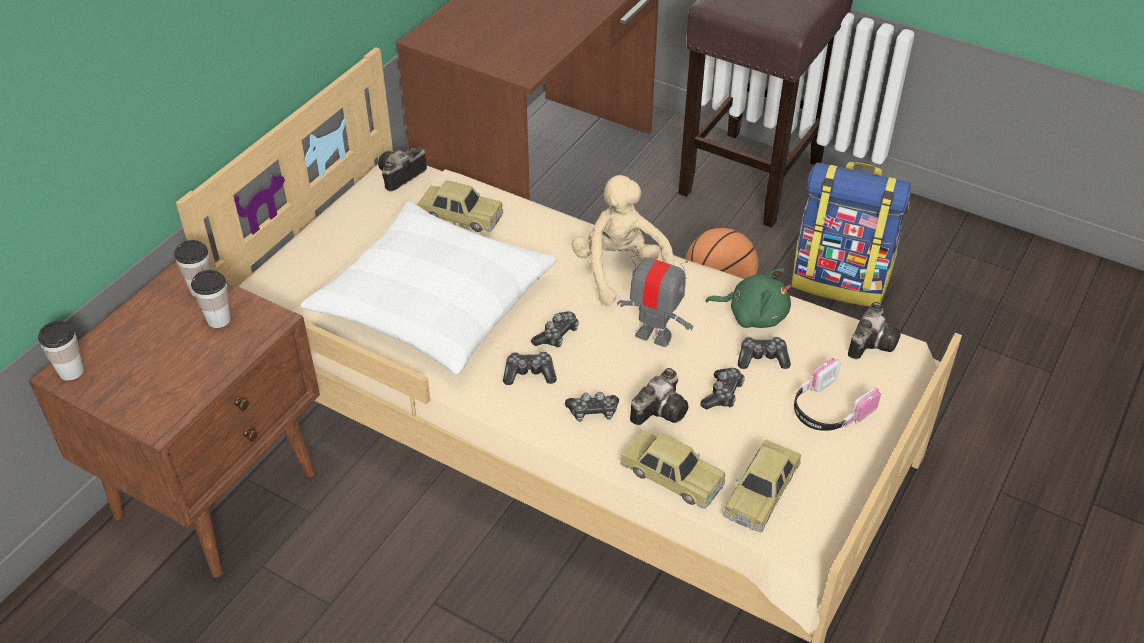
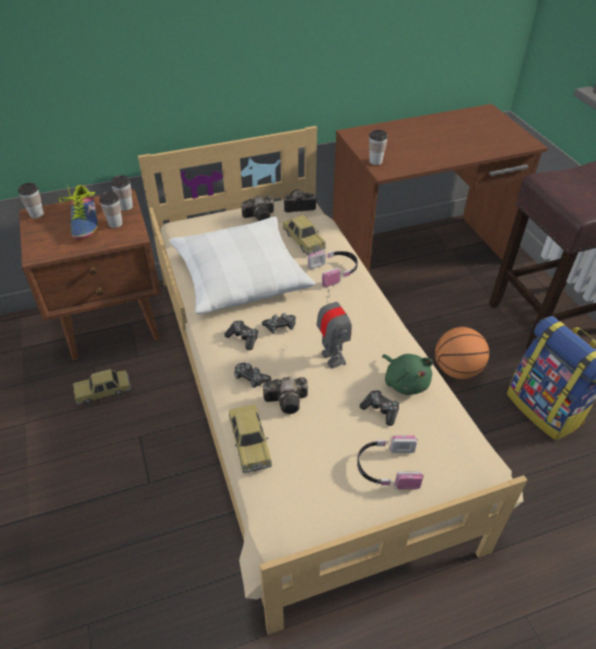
camera: 40 degrees right, 0 degrees up
(166, 340) = (85, 221): none -> shoe
(499, 64) = (375, 161): none -> cup
(543, 235) = (335, 271): none -> headphones
(620, 271) = (354, 313): beige plush toy -> none
(722, 394) = (332, 415): game controller -> none
(761, 492) = (288, 488): toy car -> toy car (104, 391)
(872, 341) = (466, 445): camera -> camera (261, 216)

